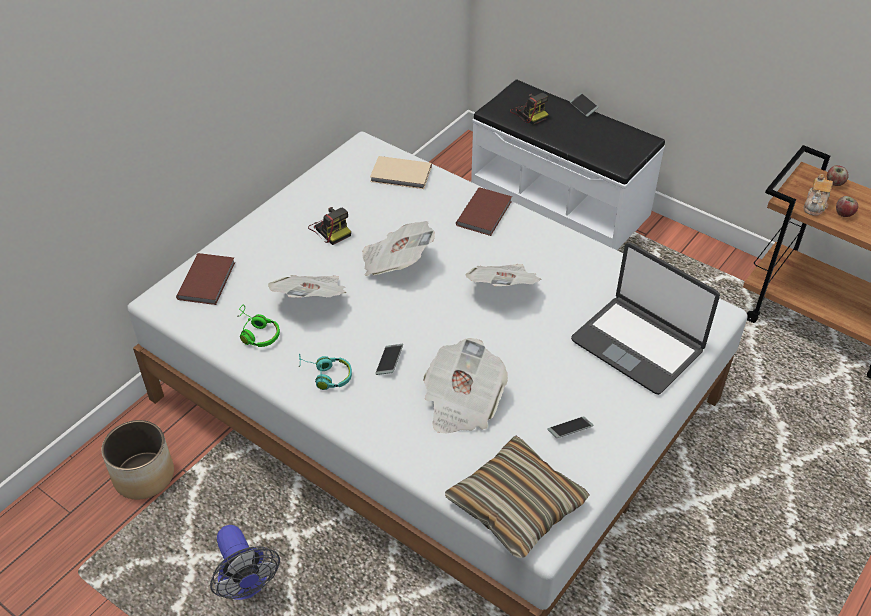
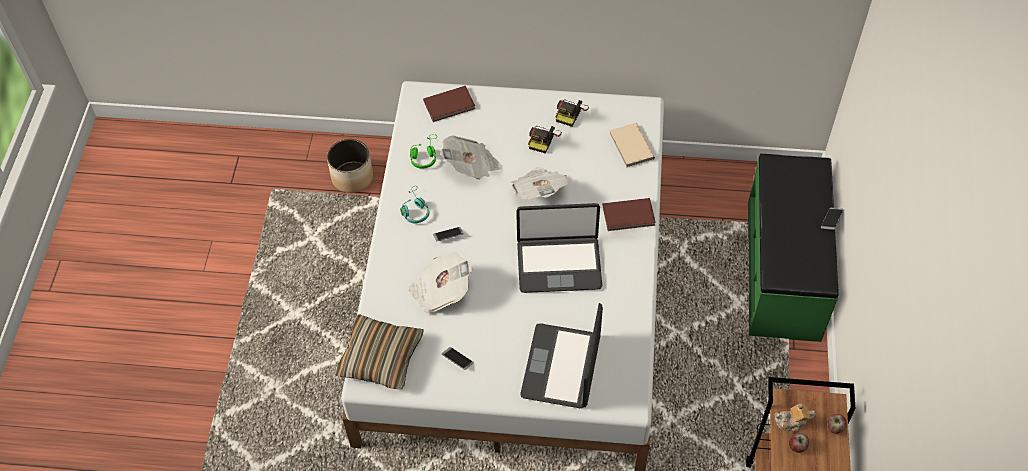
camera: 60 degrees right, 10 degrees up
(246, 586) = (313, 274): fan -> none
(503, 289) = (559, 264): newspaper -> laptop
(529, 113) = (790, 188): camera -> camera (570, 113)
(560, 200) = (784, 270): white bench -> green bench

